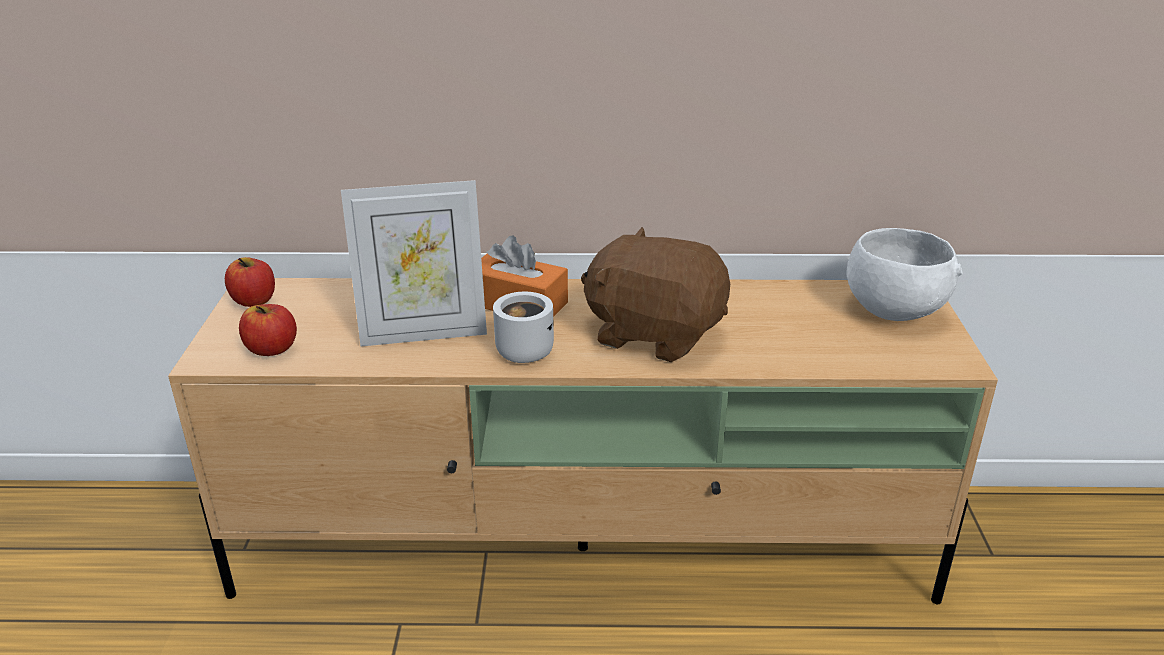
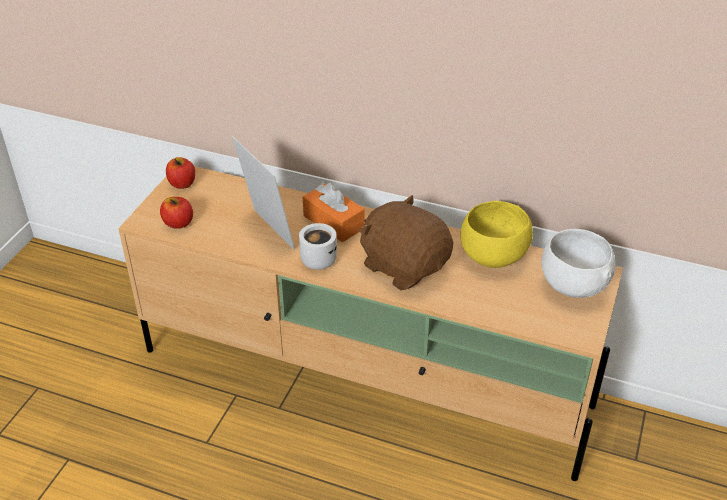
camera: 20 degrees right, 10 degrees up
(423, 333) = (267, 232): picture frame -> picture frame turned 135 degrees counterclockwise
(766, 300) = (492, 257): none -> yellow bowl

